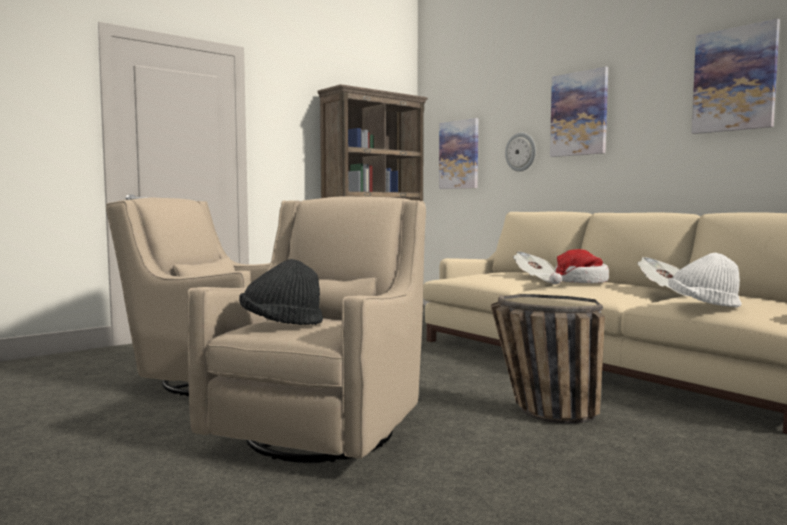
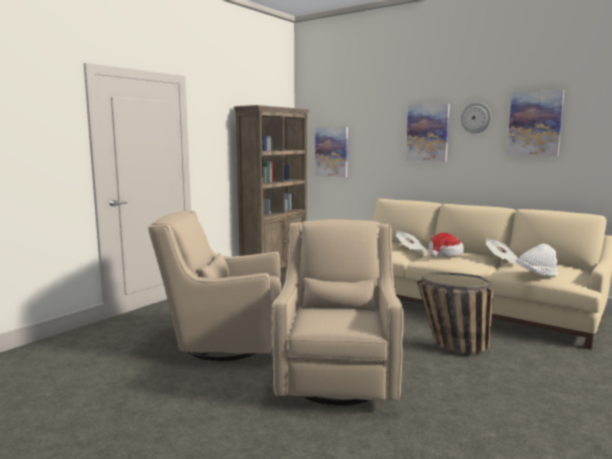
camera: 15 degrees left, 5 degrees up
(281, 324) = (328, 319): black hat -> none
(521, 152) = (382, 154): wall clock -> wall clock (475, 118)

